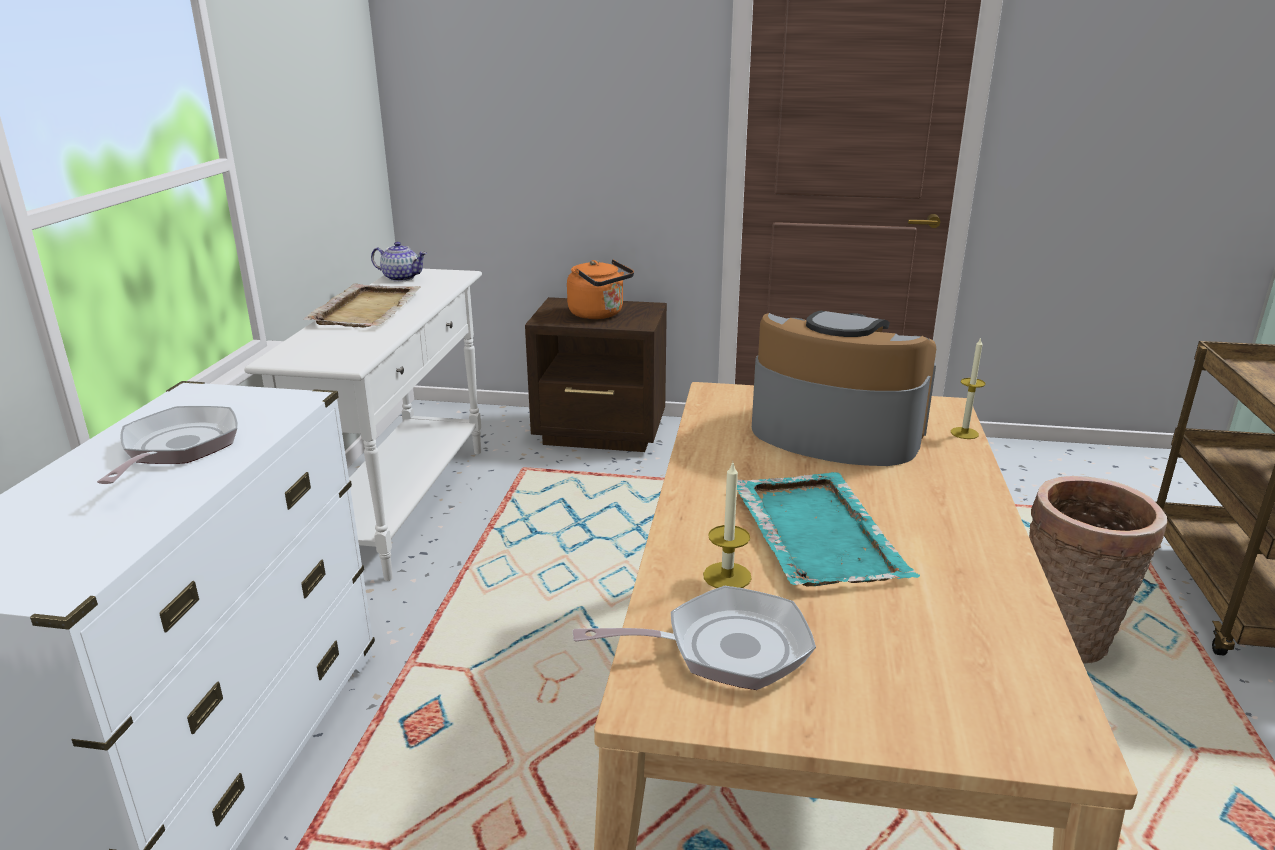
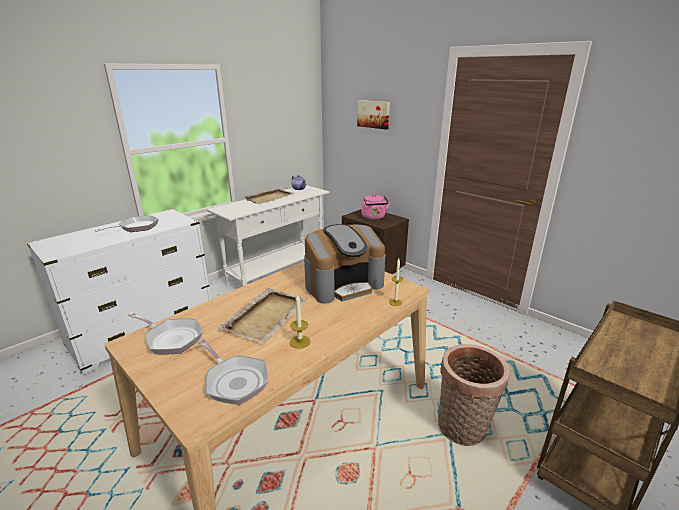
camera: 35 degrees right, 0 degrees up
(546, 75) = (373, 114): none -> picture
(599, 314) = (374, 217): orange kettle -> pink kettle
(727, 576) = (213, 318): candle -> candle (300, 342)
(816, 532) = (266, 316): turquoise tray -> beige tray
(834, 432) = (343, 284): coffee machine -> coffee machine turned 90 degrees clockwise
(988, 656) = (234, 380): none -> frying pan

